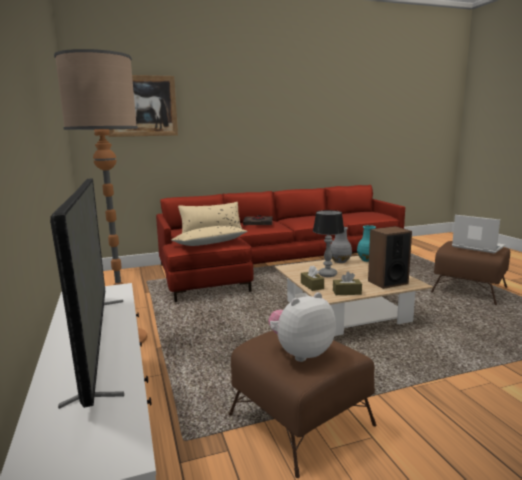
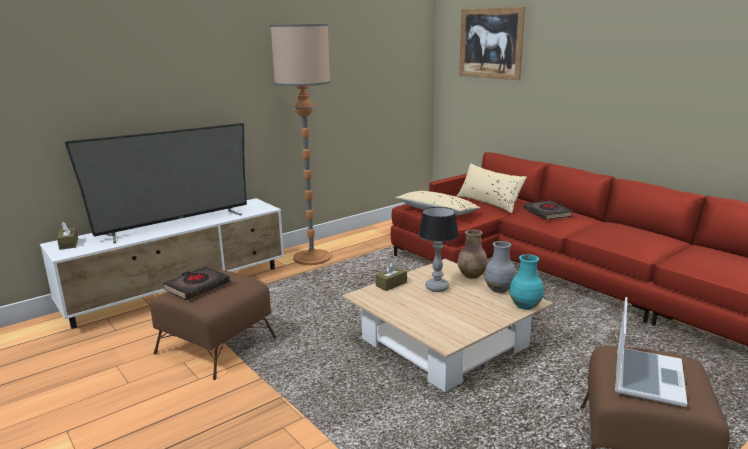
camera: 70 degrees right, 5 degrees up
(301, 353) = (197, 287): plush toy -> black book
(312, 263) = (471, 275): none -> brown vase
(347, 292) = (383, 303): brown tissue box -> brown tissue box (69, 244)
(387, 282) = (437, 324): speaker -> none

